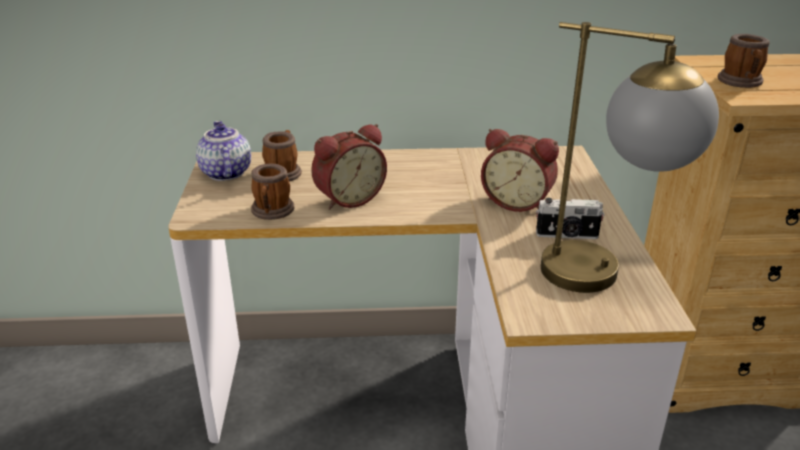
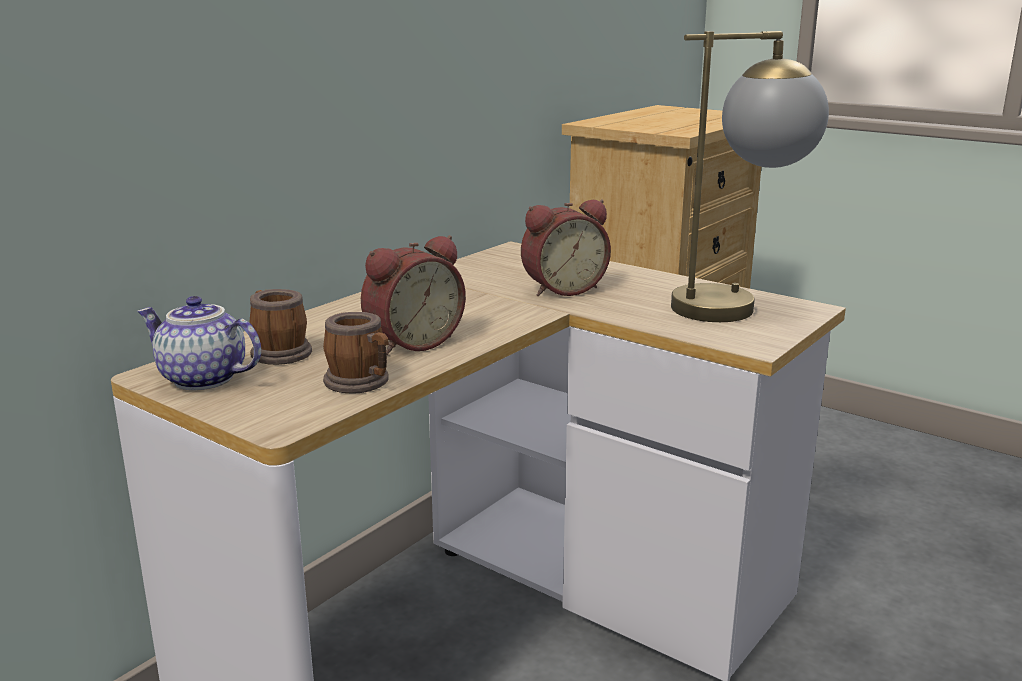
camera: 50 degrees left, 10 degrees down
(348, 198) = (412, 342): alarm clock -> alarm clock turned 45 degrees clockwise
(567, 235) = (651, 294): camera -> none
(741, 82) = (655, 127): mug -> none

